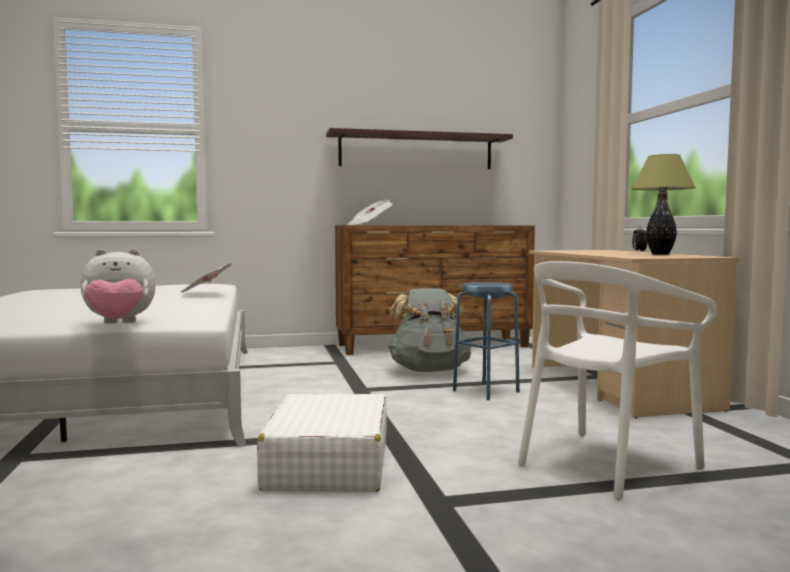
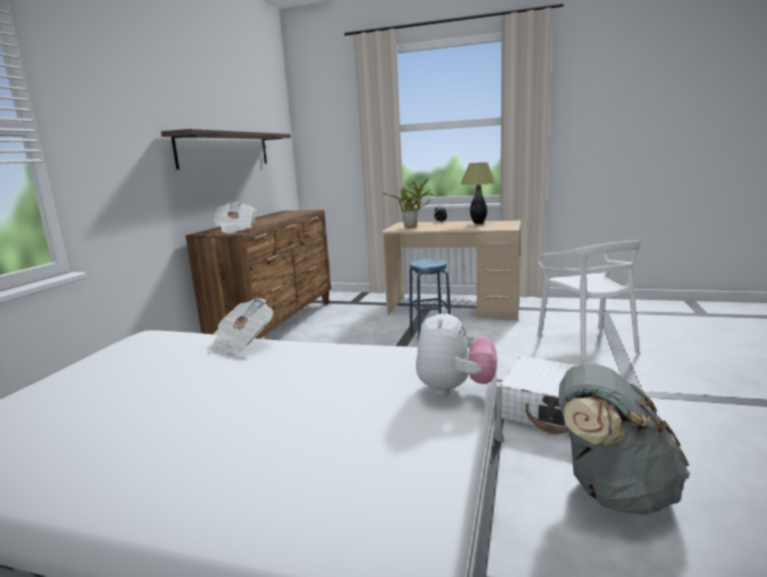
camera: 60 degrees left, 10 degrees up
(429, 371) = (356, 342): grey backpack -> grey backpack (612, 490)
(581, 251) = (412, 226): none -> potted plant

